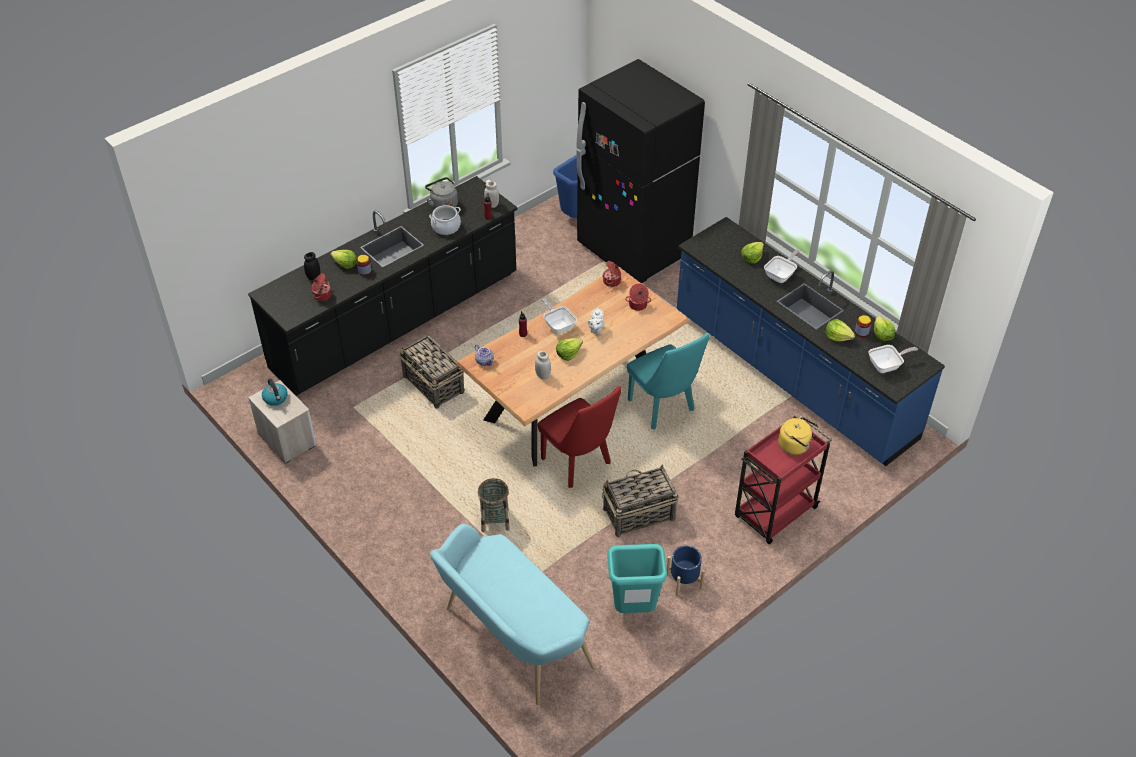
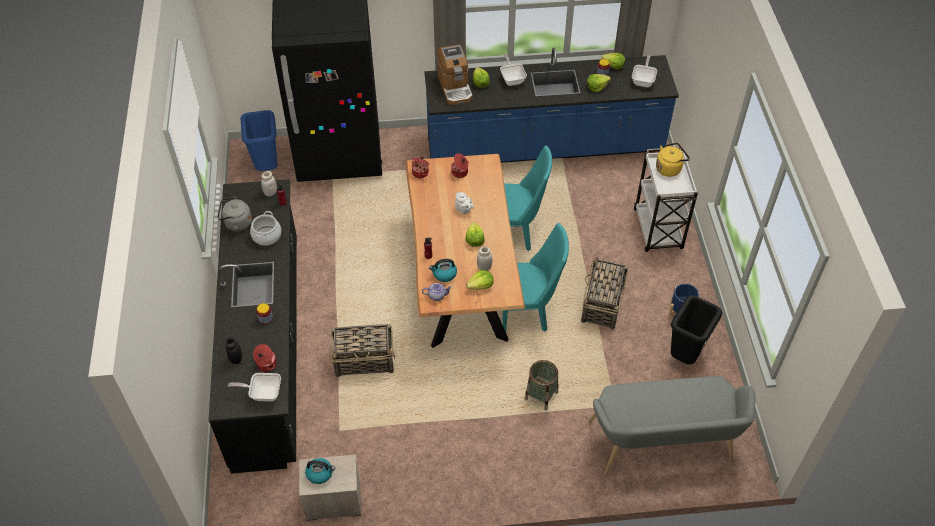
camera: 55 degrees left, 5 degrees up
(345, 264) = (243, 328): lettuce -> lettuce (481, 286)
(511, 640) = (663, 447): turquoise bench -> grey bench
(512, 354) = (444, 274): none -> kettle
(558, 325) = (438, 229): frying pan -> frying pan (263, 393)
(579, 465) = (528, 312): red chair -> turquoise chair
(633, 609) = (685, 356): turquoise trash can -> black trash can
(727, 245) = (455, 88): none -> coffee machine
(774, 513) = (658, 230): red cart -> white cart

